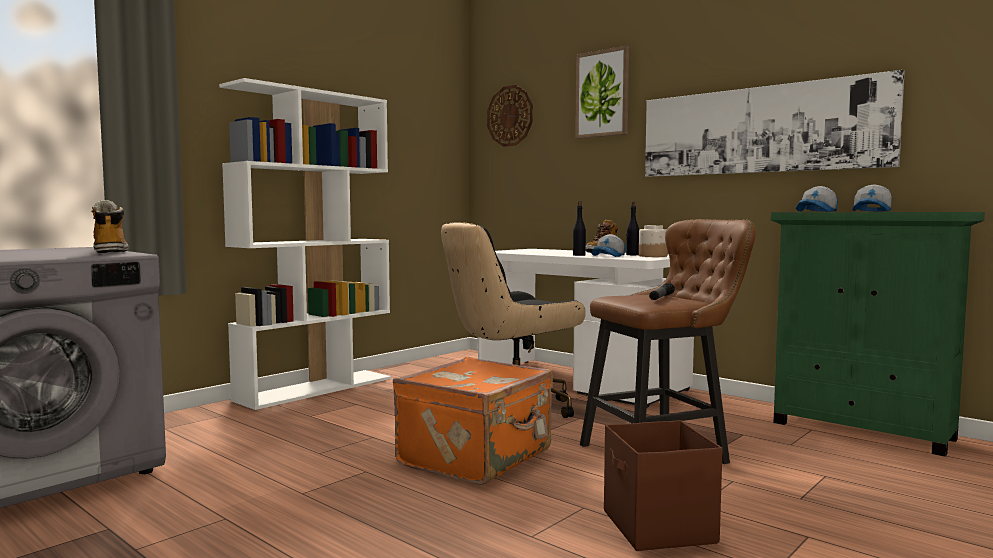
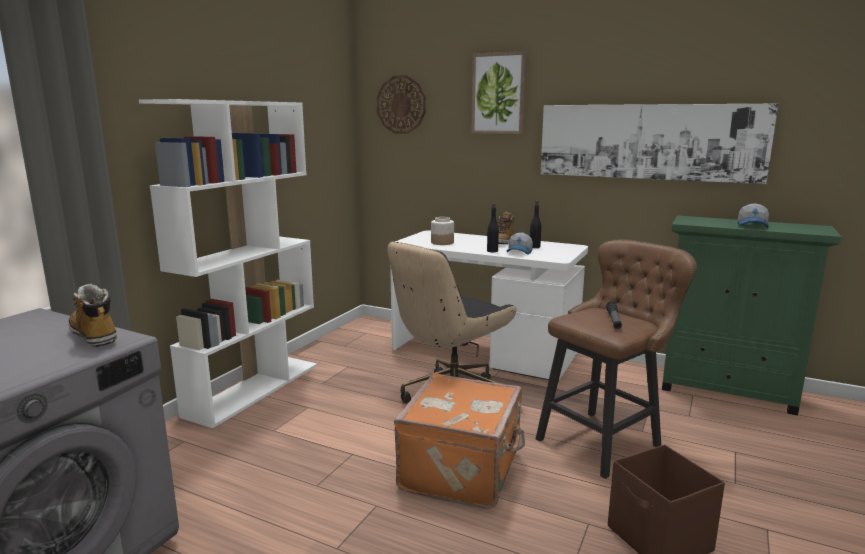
camera: 15 degrees left, 10 degrees up
(652, 256) = (555, 250): jar -> jar (442, 242)
(817, 211) = (706, 222): cap -> none

